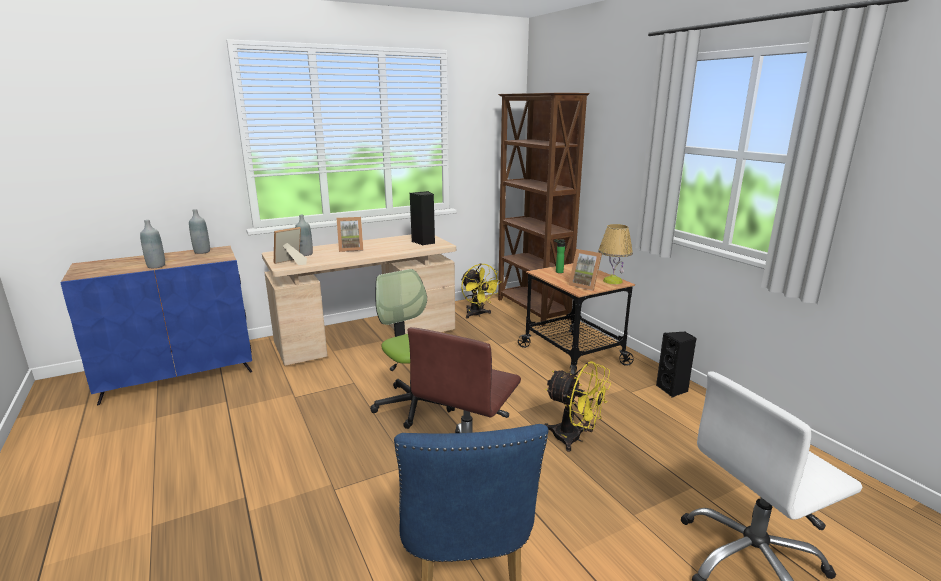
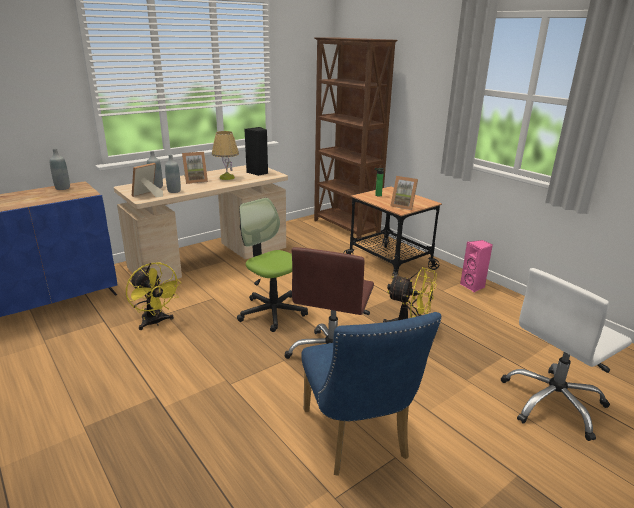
camera: 10 degrees left, 5 degrees up
(156, 266) = (27, 203): grey bottle -> grey bottle (174, 191)
(477, 314) = (300, 234): yellow fan -> yellow fan (155, 322)
(612, 281) = (423, 201): table lamp -> table lamp (226, 177)
(673, 390) = (473, 286): black speaker -> pink speaker

